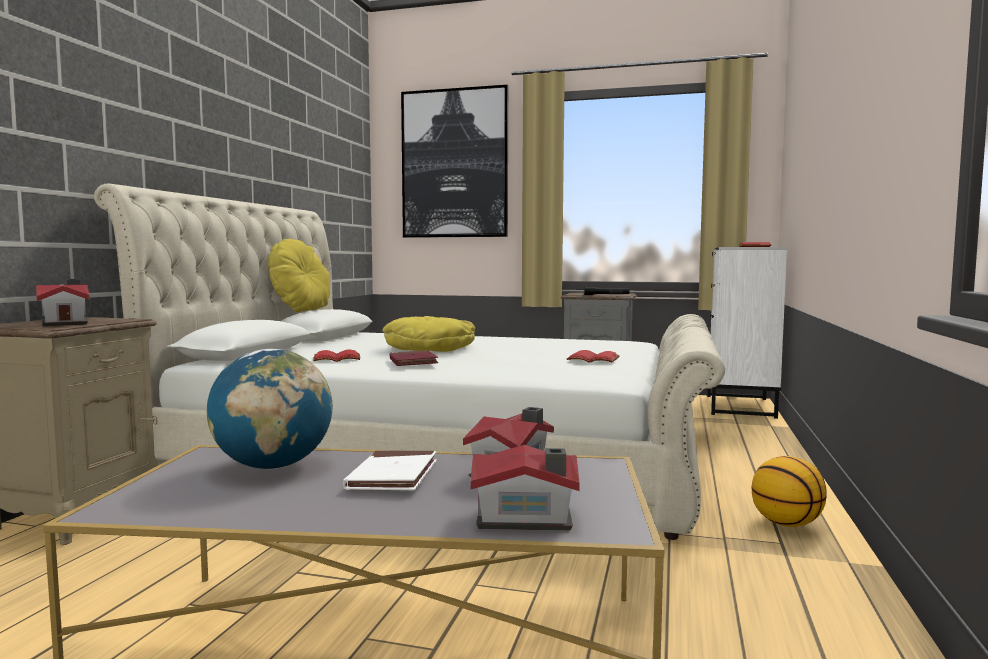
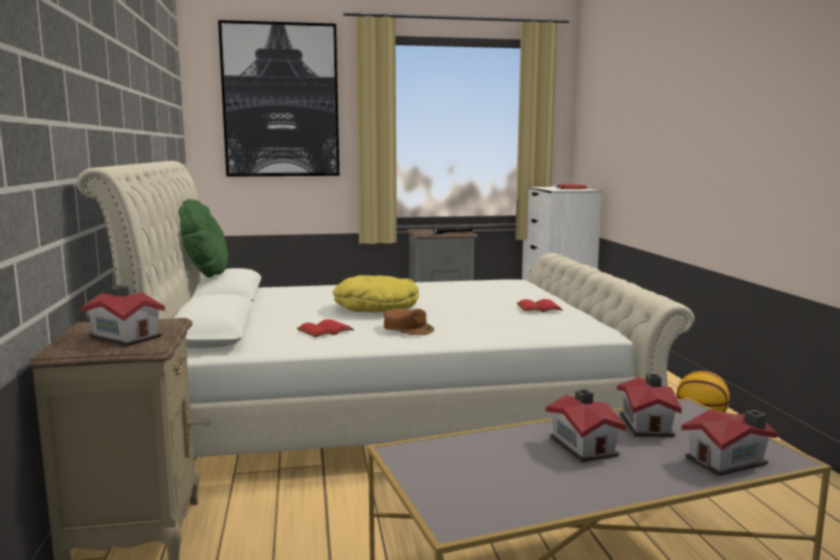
camera: 25 degrees left, 5 degrees up
(273, 466) = (479, 454): globe -> none
(300, 311) = (205, 275): yellow pillow -> green pillow
(393, 476) = (583, 445): white book -> toy house
(413, 362) = (408, 328): red book -> brown cap

